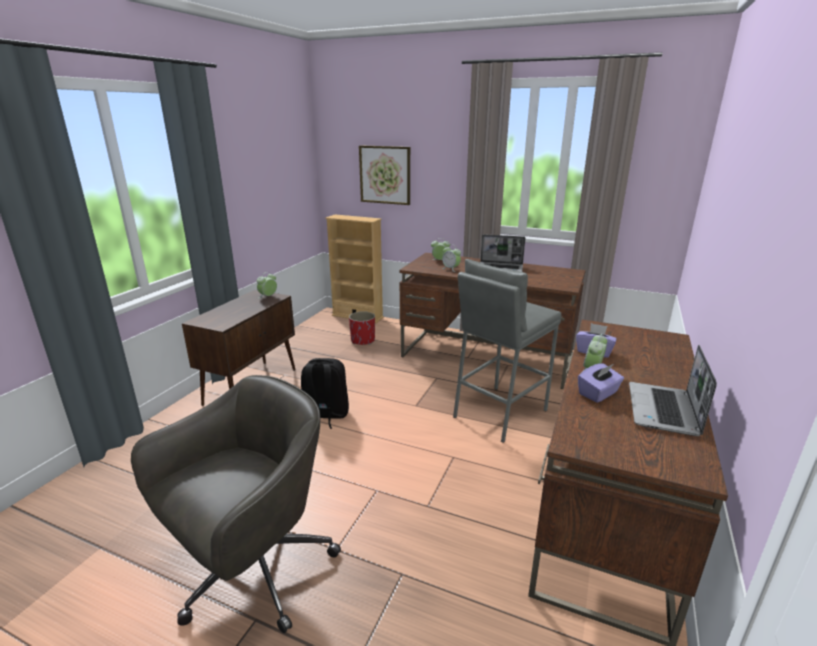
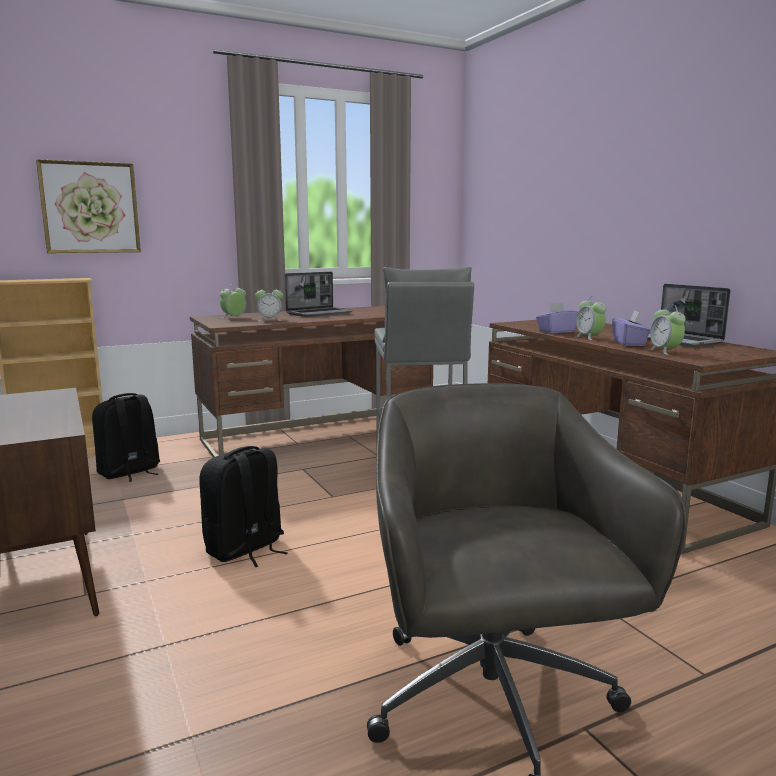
camera: 50 degrees left, 10 degrees down
(268, 296) = (38, 395): alarm clock -> alarm clock (665, 351)
(362, 340) = (129, 472): red planter -> black backpack

